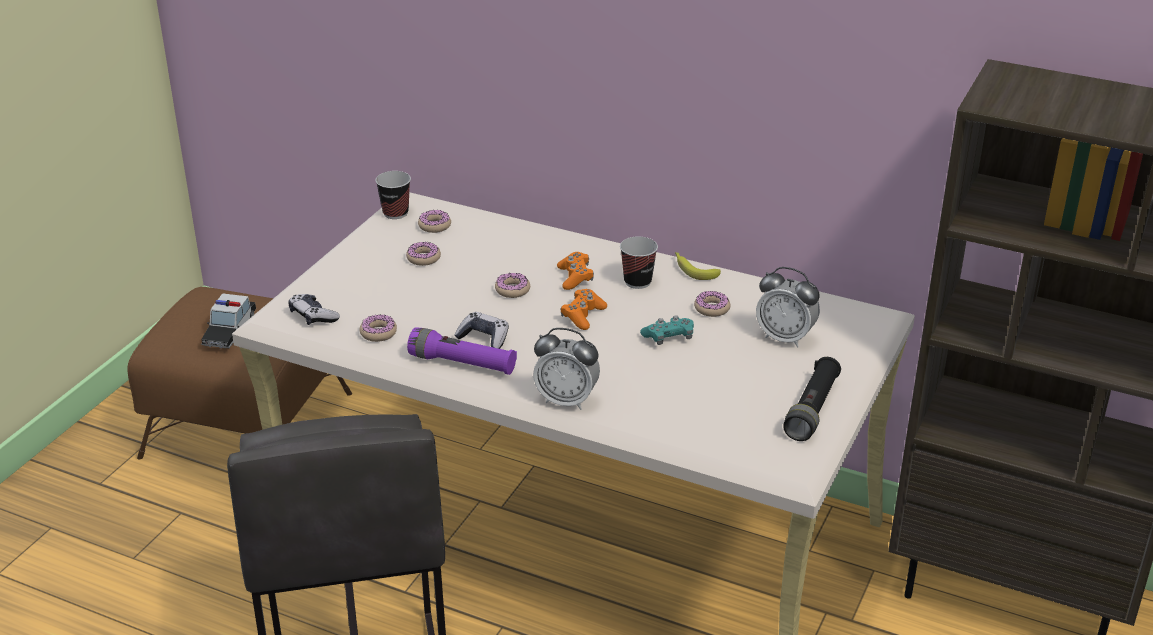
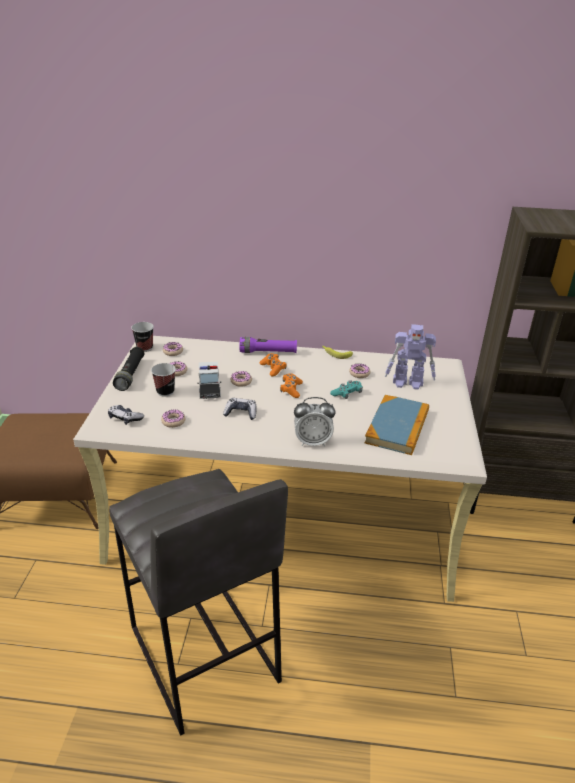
camera: 20 degrees left, 0 degrees up
(230, 330) = (45, 437): toy car -> toy car (209, 386)
(462, 364) = (237, 431): purple flashlight -> purple flashlight (268, 352)
(637, 282) = (309, 365): cup -> cup (165, 392)
(716, 403) = (397, 427): none -> book
(785, 337) = (408, 383): alarm clock -> toy robot
(812, 409) = (450, 420): black flashlight -> black flashlight (130, 375)

